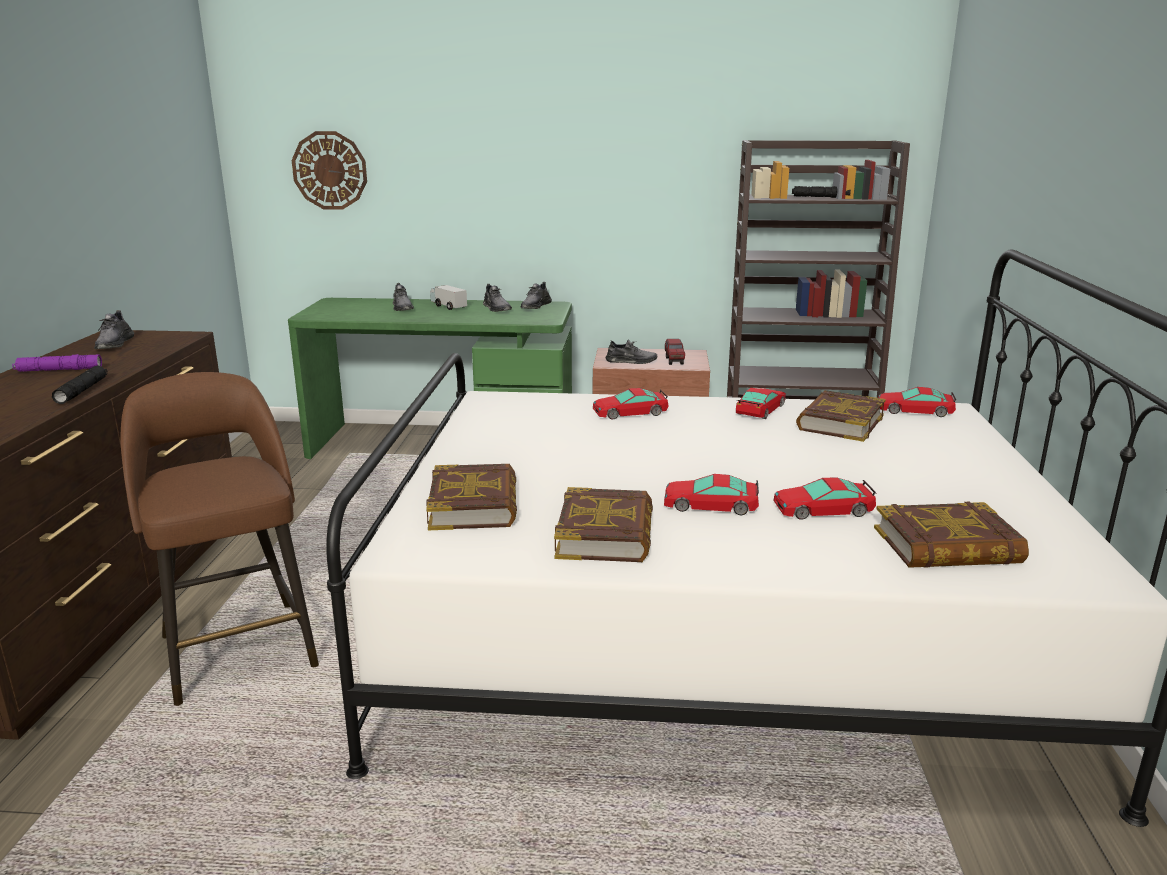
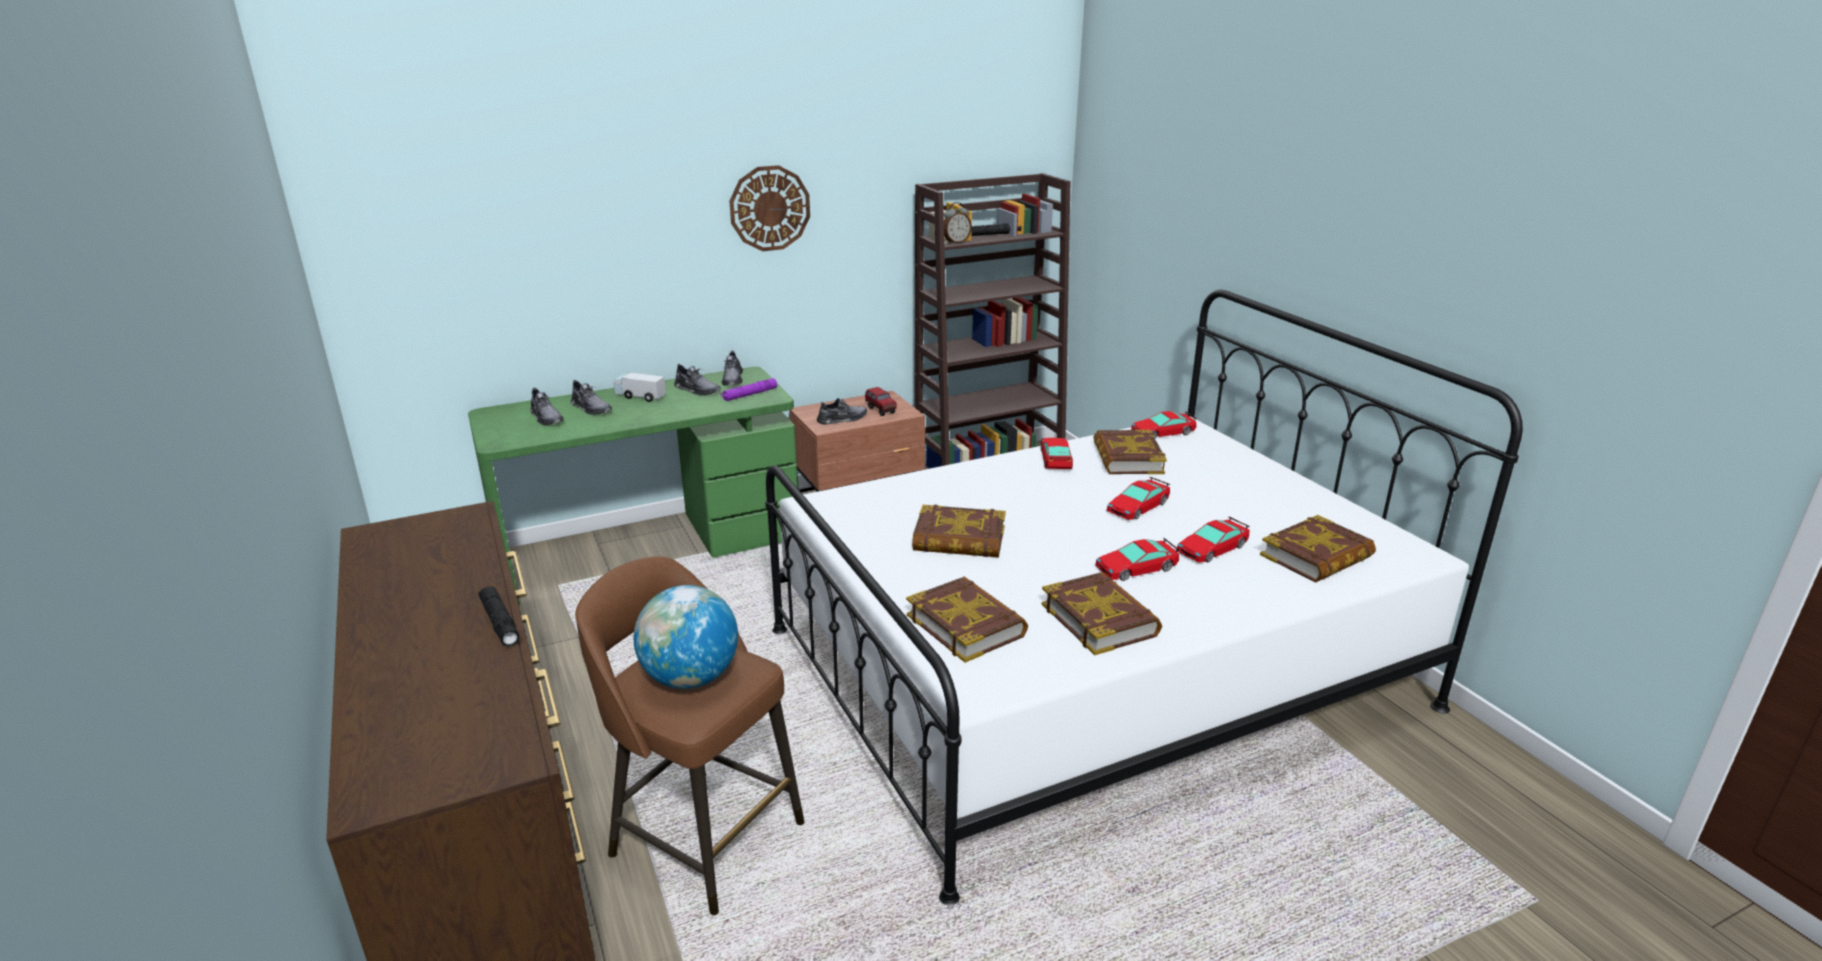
camera: 30 degrees left, 5 degrees up
(59, 370) = (409, 602): purple flashlight -> purple flashlight (749, 395)
(114, 344) = (403, 547): grey shoe -> grey shoe (546, 418)
(206, 480) = (691, 678): none -> globe
(330, 170) = (462, 259): wall clock -> wall clock (770, 208)
(570, 446) = (959, 539): none -> book
(630, 412) = (960, 489): toy car -> toy car (1137, 507)
(768, 198) = (956, 242): none -> alarm clock

